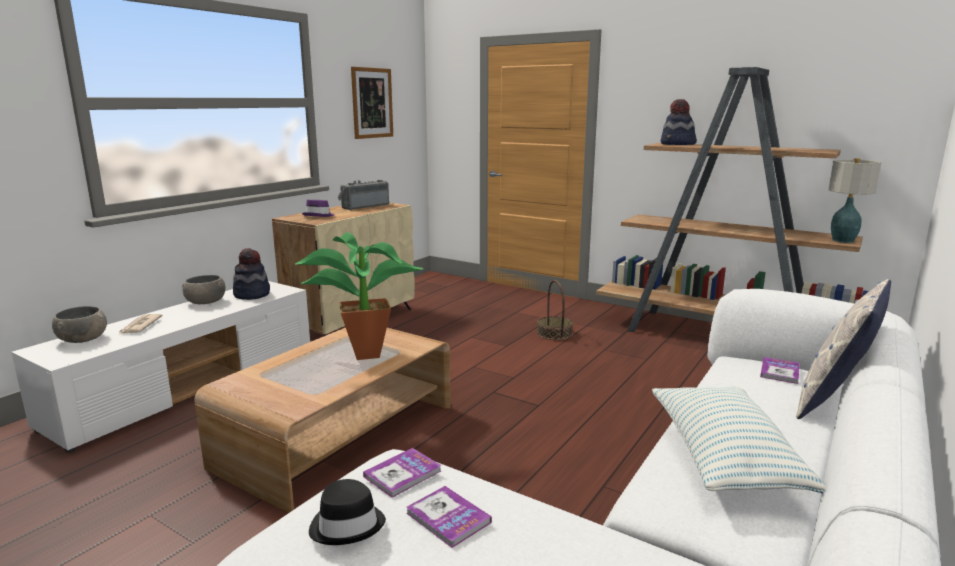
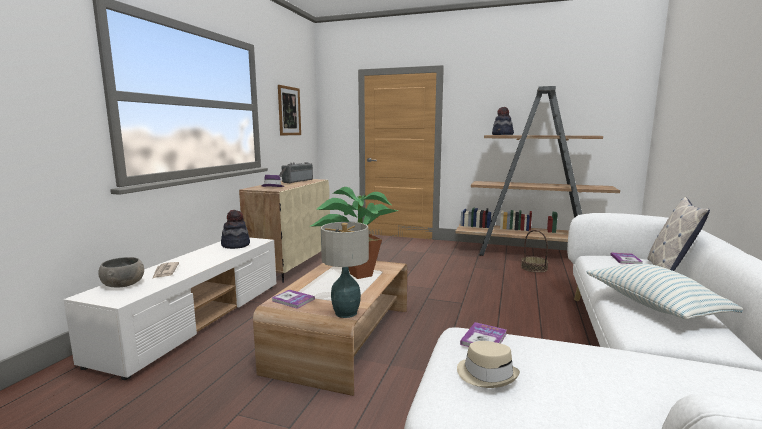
camera: 15 degrees left, 5 degrees down
(206, 302) = (203, 252): grey bowl -> none
(347, 525) = (487, 374): black hat -> beige hat
(448, 518) = (547, 359): book -> book (293, 300)
(554, 333) = (436, 260): basket -> basket (534, 268)
(842, 240) = (606, 188): table lamp -> table lamp (345, 313)

